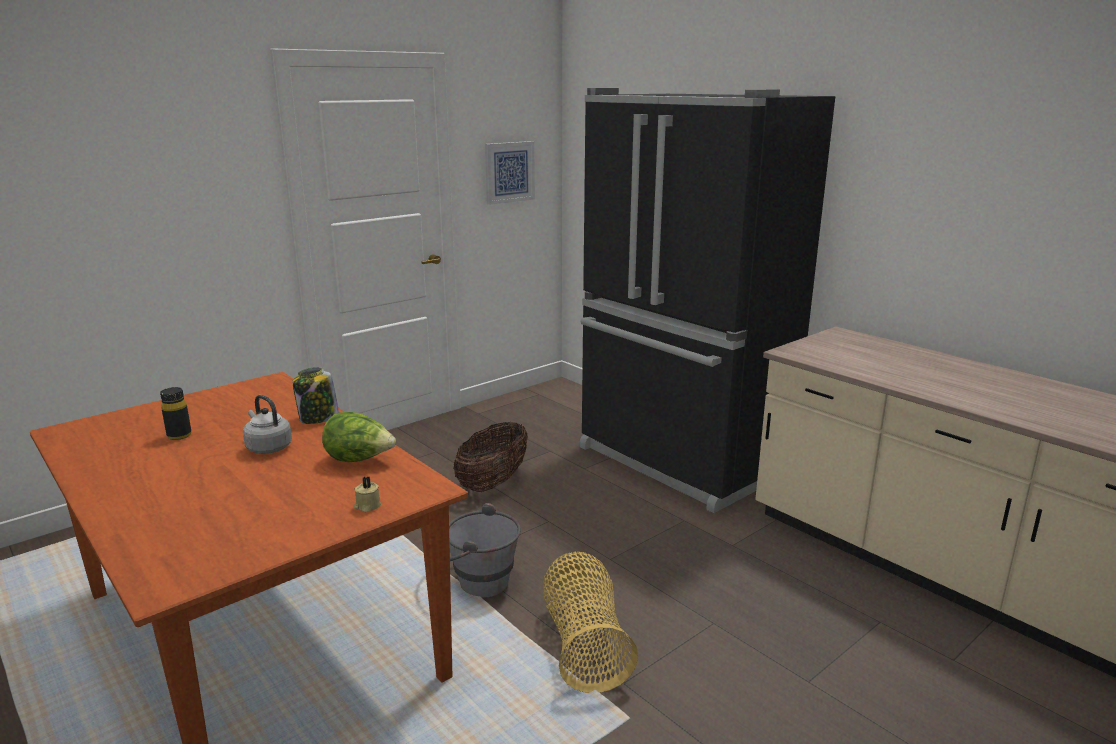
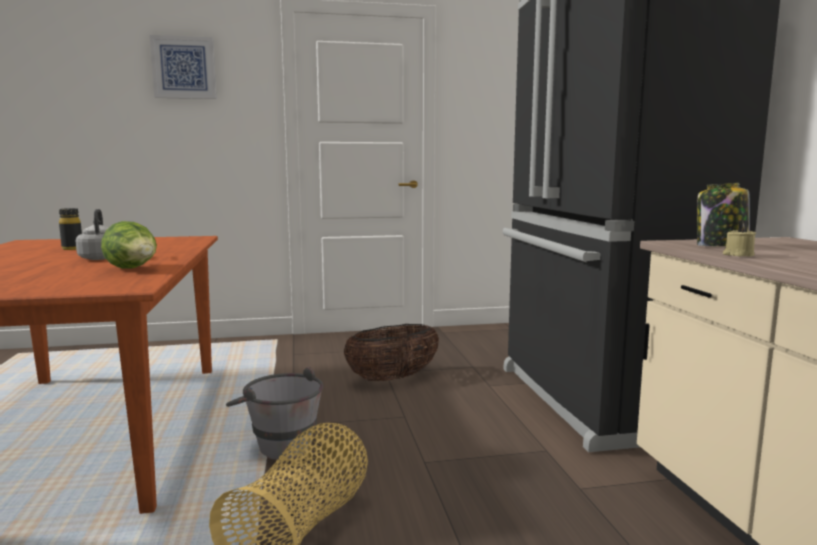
camera: 30 degrees right, 10 degrees down
(318, 418) = (171, 252): jar -> jar (720, 246)
(367, 506) = (61, 287): beige candle -> beige candle (738, 255)
(509, 172) = (497, 115): picture -> picture (184, 68)

